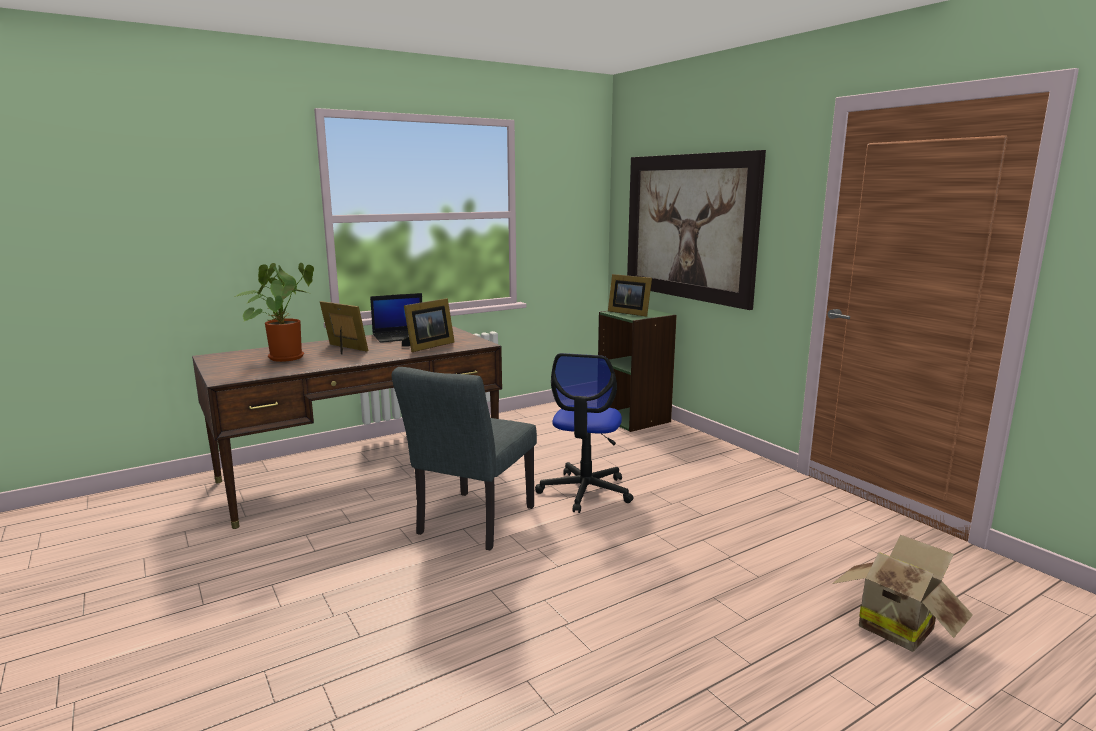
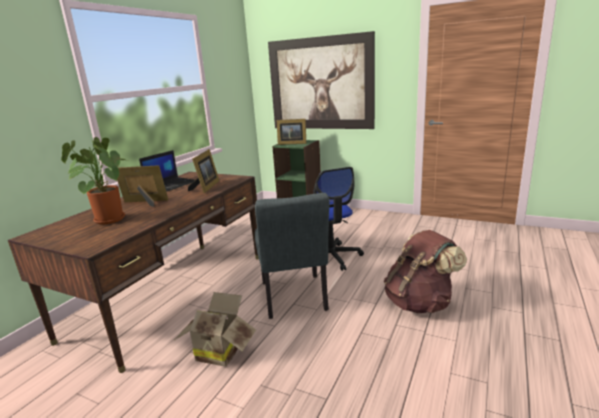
camera: 30 degrees left, 5 degrees up
(615, 588) = (420, 303): none -> brown backpack
(896, 626) = (543, 270): cardboard box -> cardboard box (219, 350)

